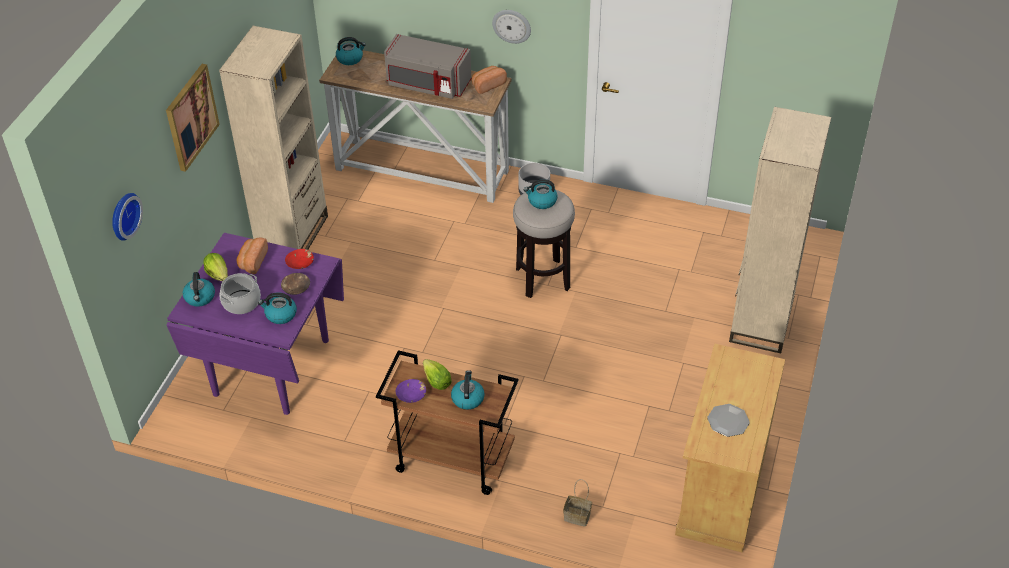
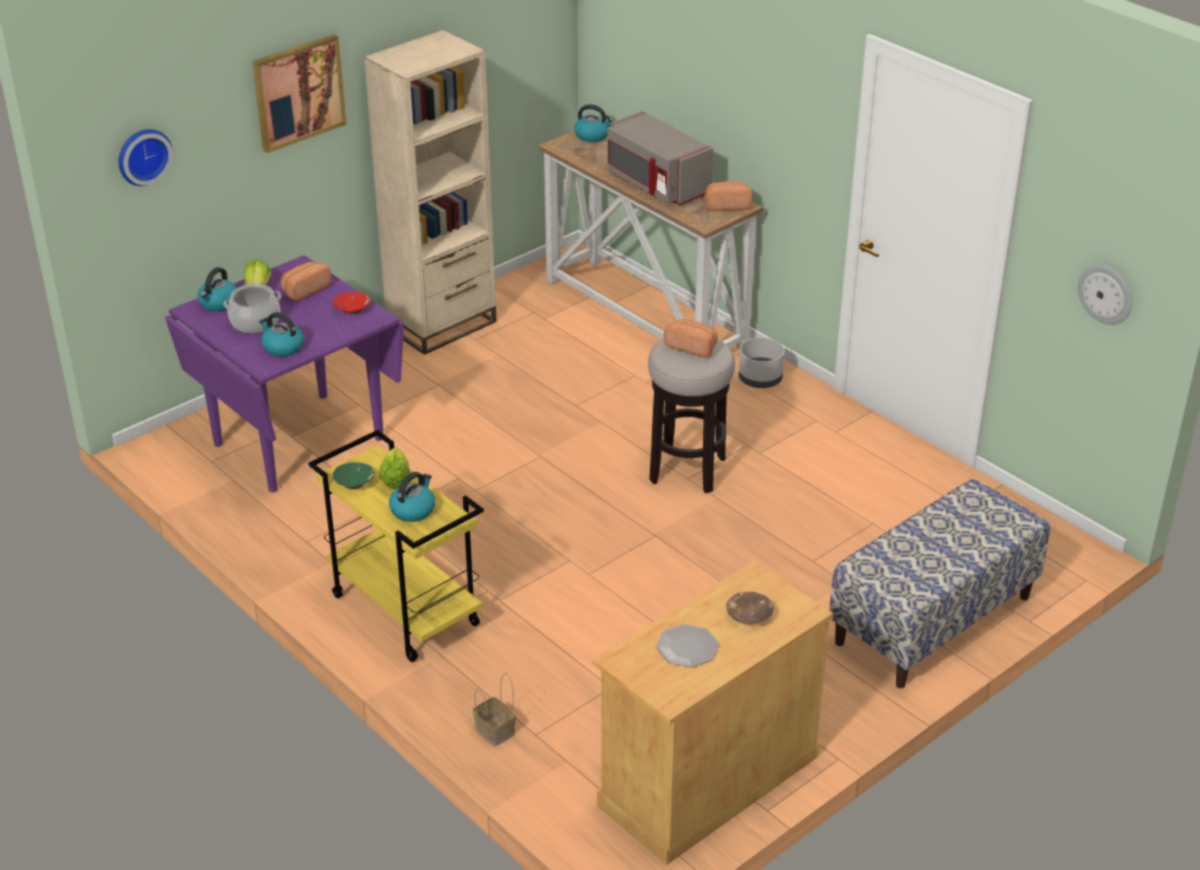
camera: 30 degrees right, 10 degrees down
(296, 288) = (324, 329): brown bowl -> brown bowl (749, 615)
(411, 395) = (354, 482): purple bowl -> green bowl
(450, 460) = (403, 610): brown cart -> yellow cart
(512, 25) = (772, 131): wall clock -> wall clock (1106, 294)
(541, 201) = (692, 347): kettle -> bread
(761, 321) = (933, 620): beige bookcase -> bench

